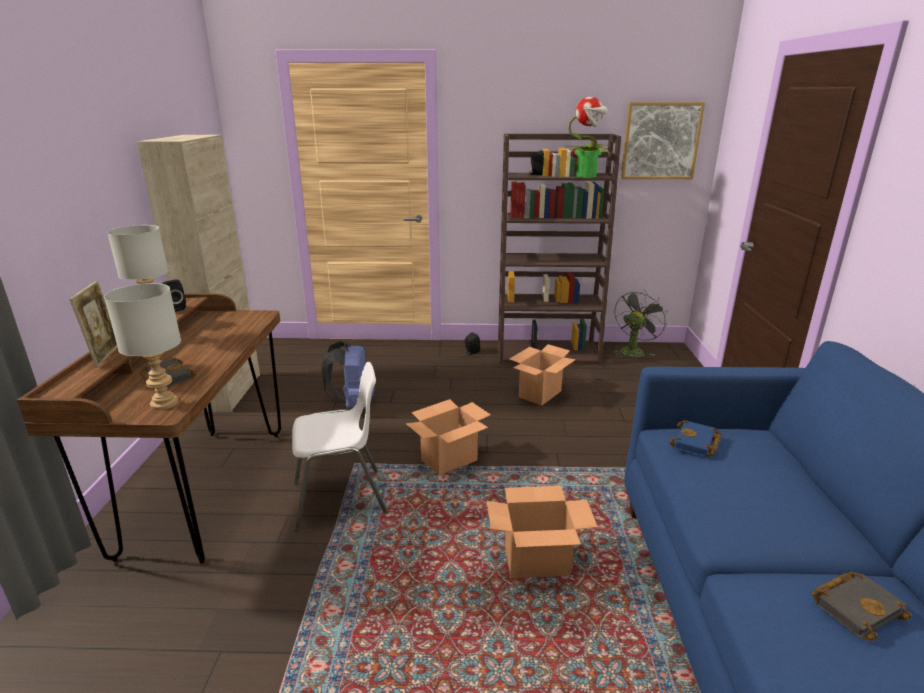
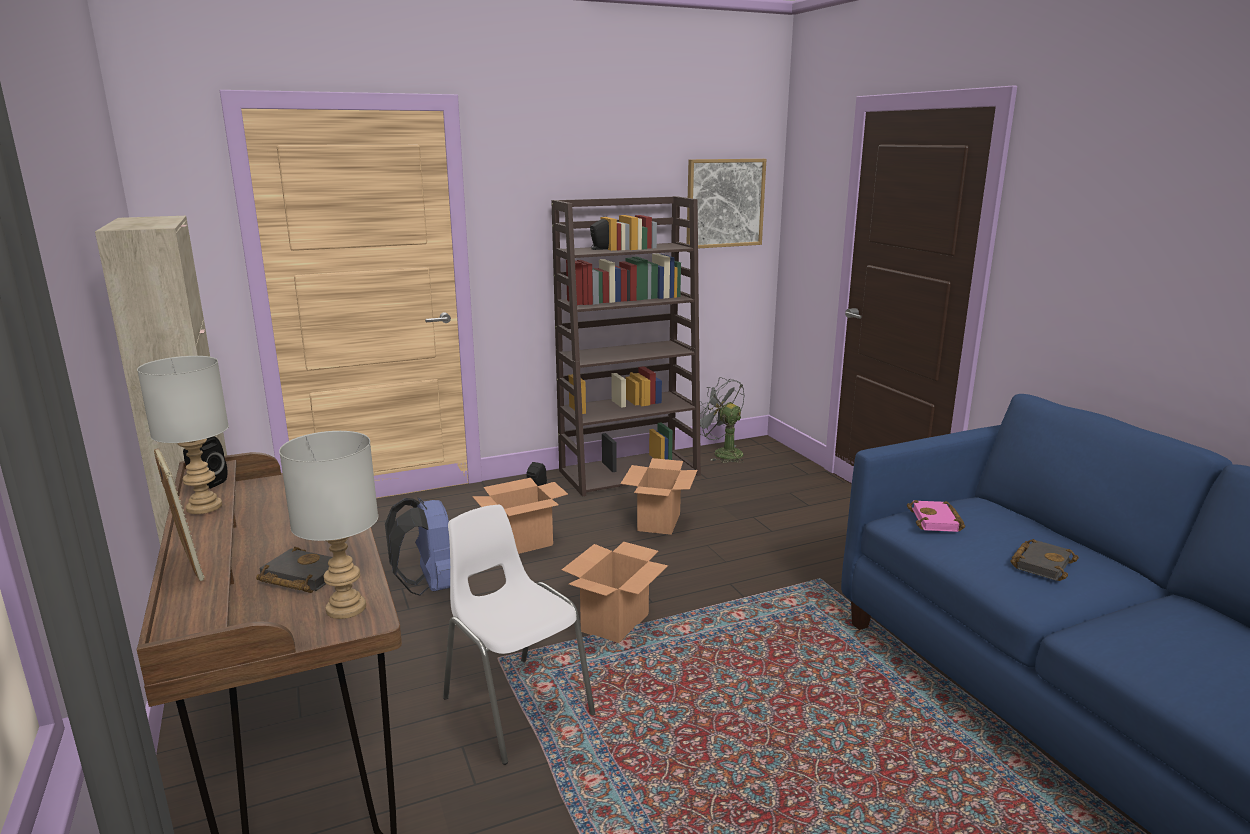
camera: 25 degrees left, 5 degrees down
(340, 499) = (516, 706): white chair -> white chair turned 90 degrees counterclockwise
(537, 561) = (802, 703): cardboard box -> cardboard box (523, 543)
(586, 176) = (660, 247): potted plant -> none
(633, 350) = (722, 453): grey fan -> grey fan turned 60 degrees counterclockwise
(696, 443) = (937, 521): blue book -> pink book
(856, 606) = (1177, 622): black book -> black book (1041, 563)

